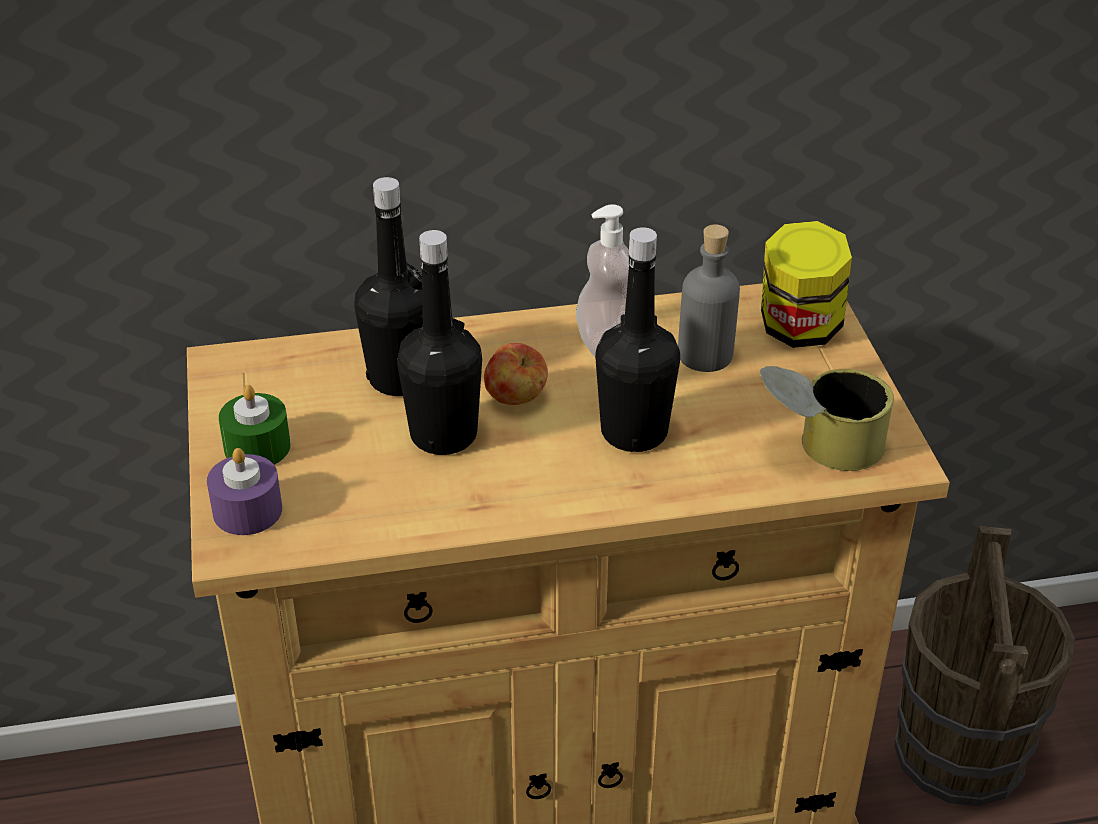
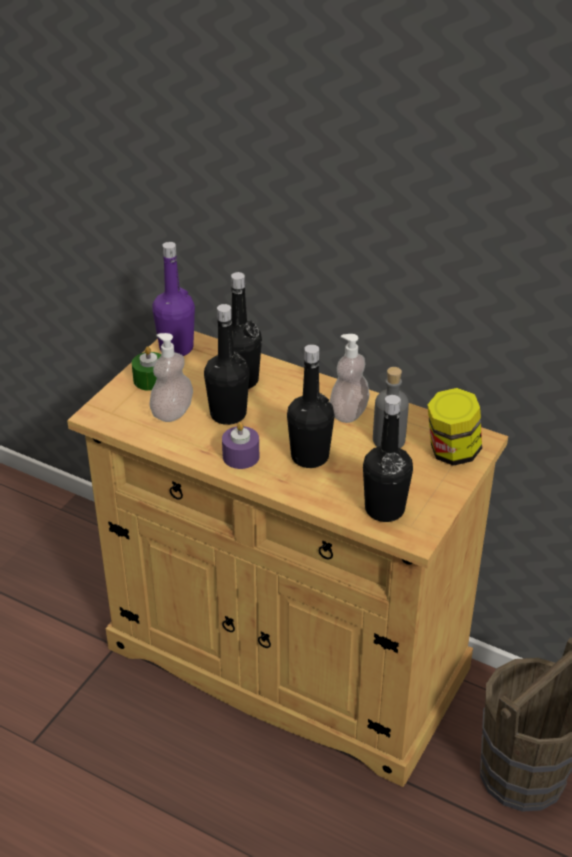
camera: 40 degrees right, 0 degrees up
(239, 380) = (176, 348): none -> purple bottle
(247, 511) = (117, 403): purple candle -> purple candle (241, 456)
(356, 477) = (172, 412): none -> soap dispenser
(516, 398) = (278, 415): apple -> none
(818, 447) = (384, 509): can -> black bottle

